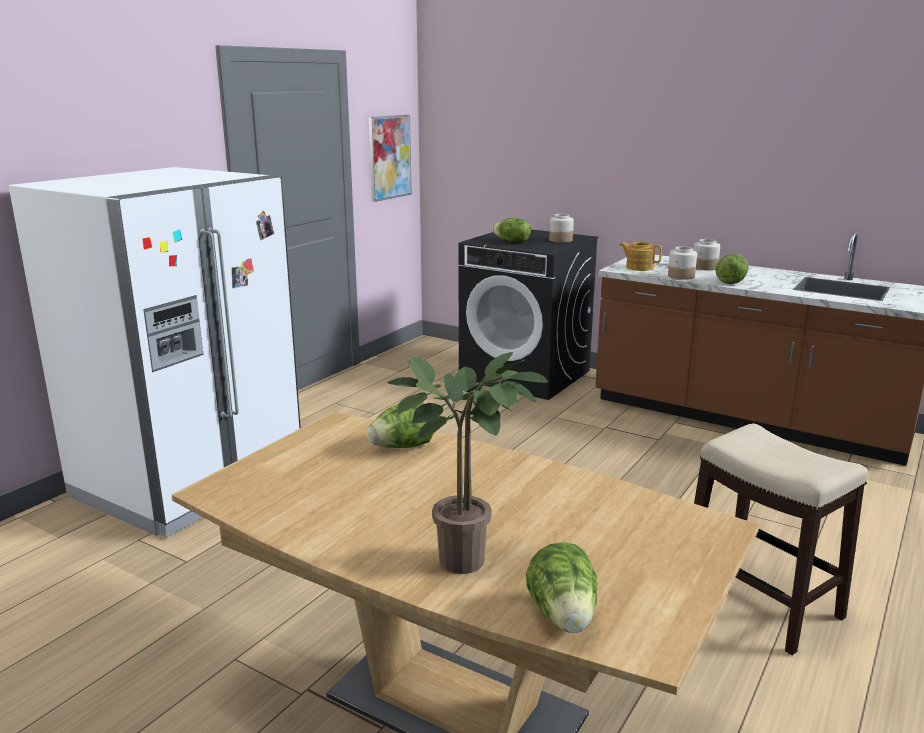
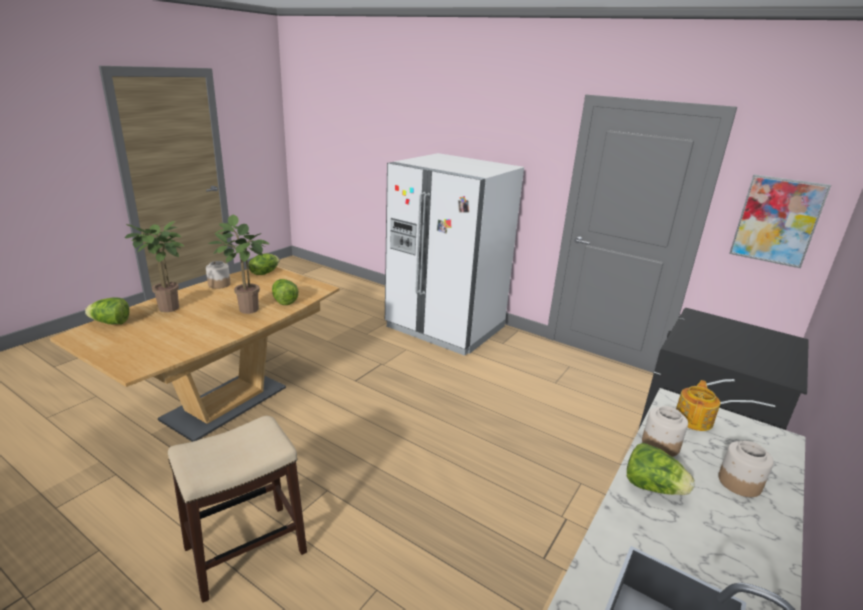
camera: 90 degrees right, 5 degrees up
(448, 476) = (245, 309): none -> potted plant
(512, 241) = (711, 332): lettuce -> lettuce (264, 273)
(560, 240) = (747, 361): jar -> jar (219, 284)

